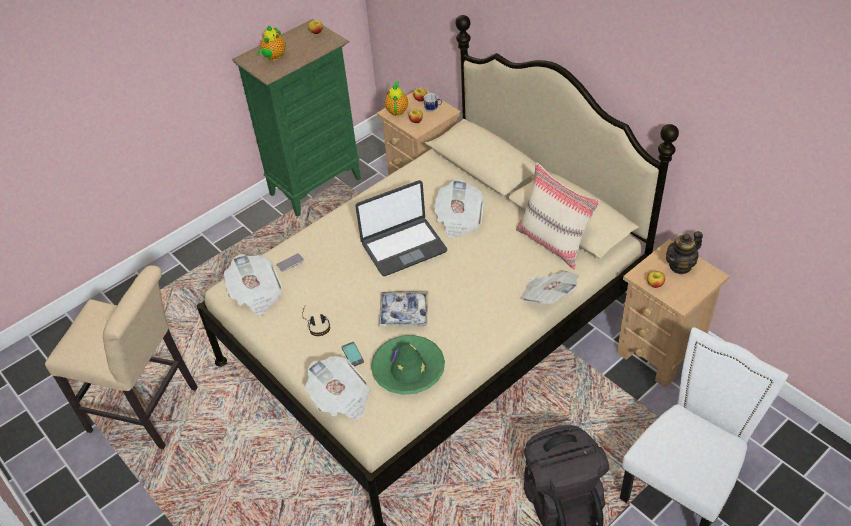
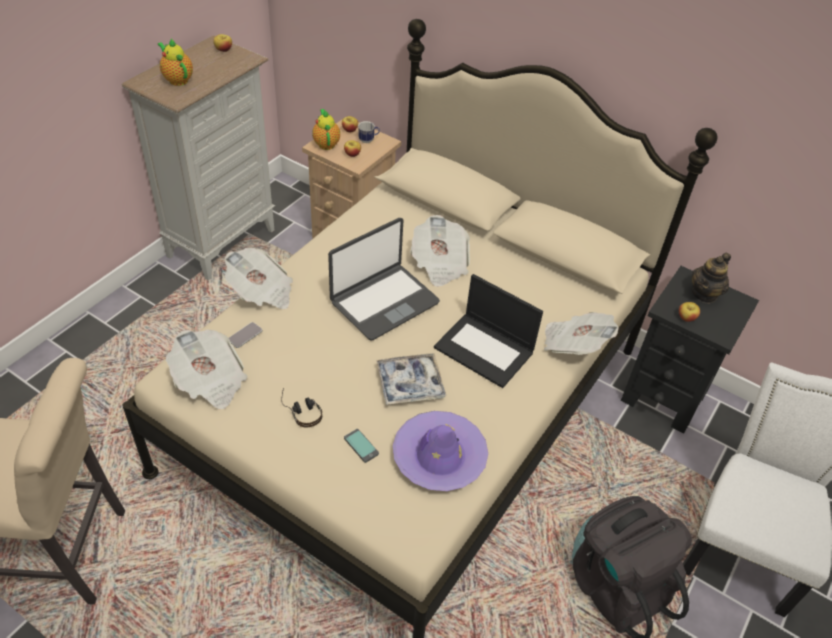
camera: 20 degrees left, 0 degrees up
(274, 57) = (177, 79): teapot -> teapot turned 135 degrees clockwise
(317, 186) = (224, 243): green dresser -> white dresser
(341, 399) = (363, 508): newspaper -> newspaper (262, 292)
(408, 370) = (439, 457): green hat -> purple hat
(472, 293) = (485, 350): none -> laptop
(553, 243) = (557, 281): beige pillow -> none
(659, 354) = (665, 396): beige nightstand -> black nightstand

